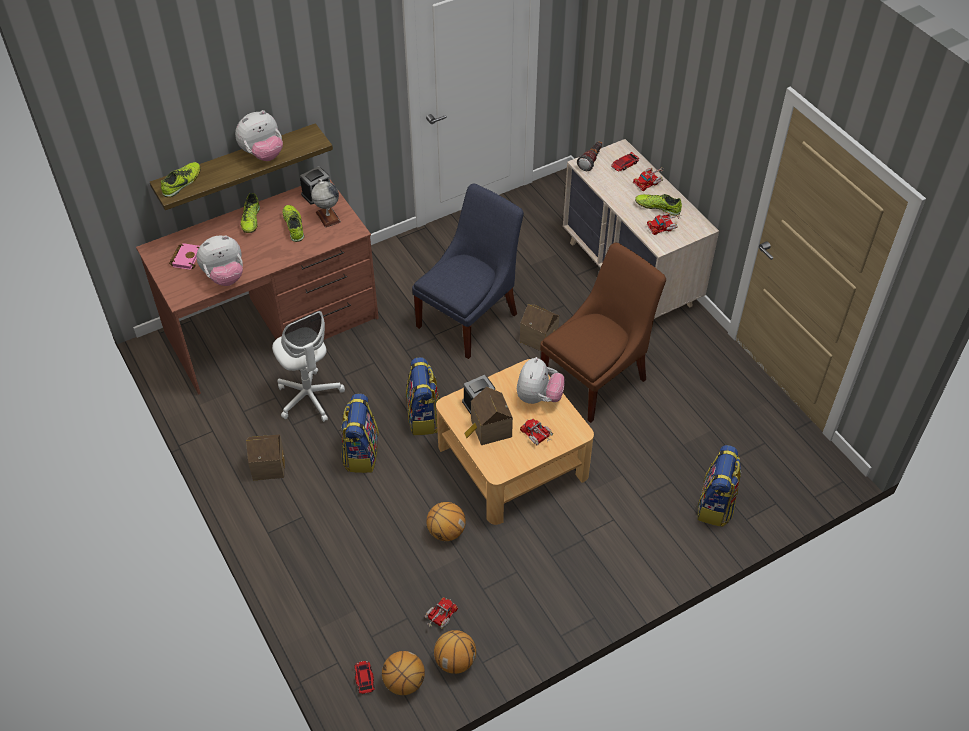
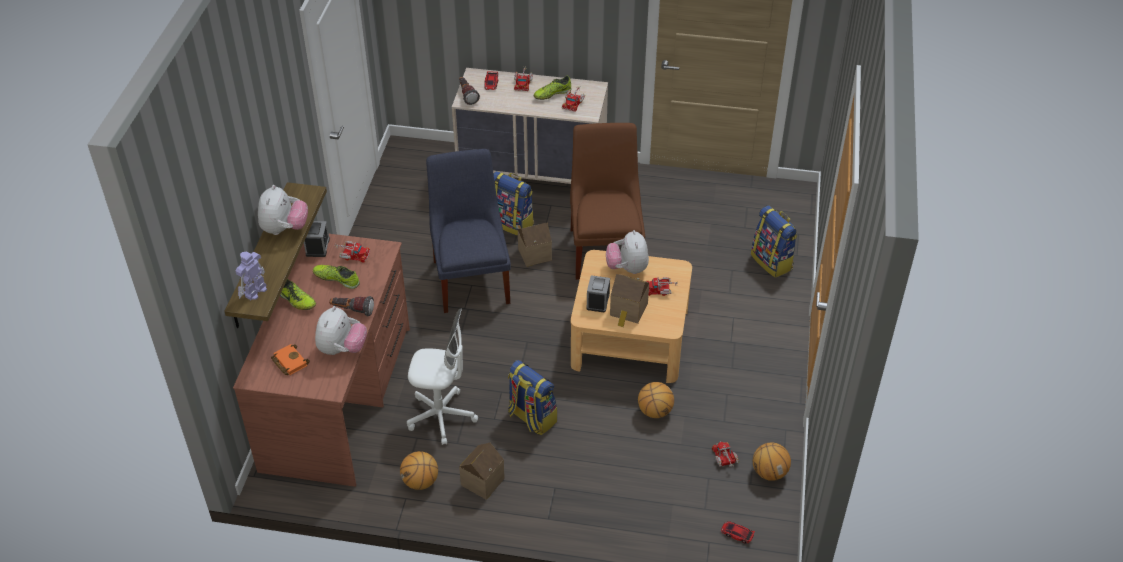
camera: 50 degrees left, 5 degrees down
(182, 183) = (255, 292): shoe -> toy robot
(186, 258) = (289, 362): pink book -> orange book
(269, 256) = (352, 311): none -> flashlight
(328, 217) = (352, 255): globe -> toy truck
(404, 682) = (761, 512): basketball -> basketball (420, 482)
(424, 417) = (537, 361): backpack -> backpack (513, 223)
(538, 397) = (627, 268): plush toy -> plush toy turned 150 degrees counterclockwise

